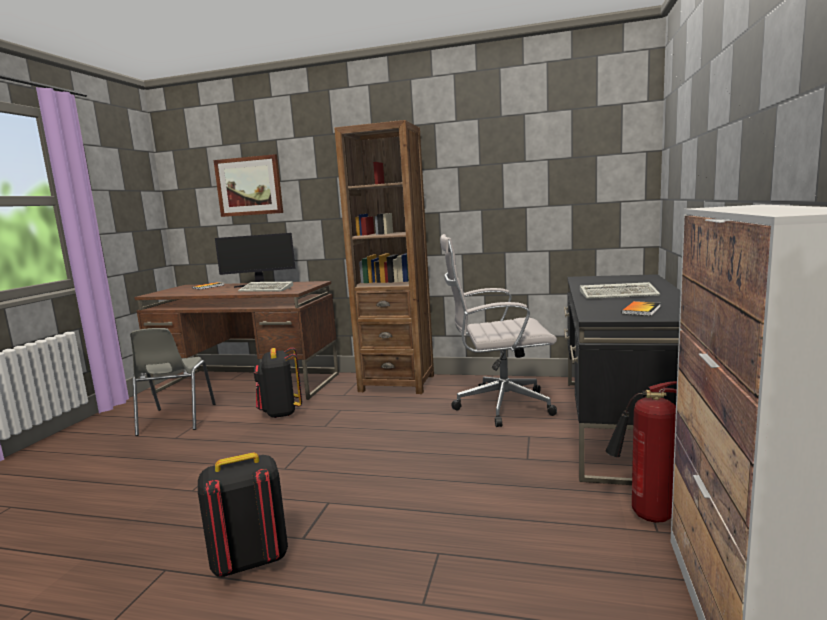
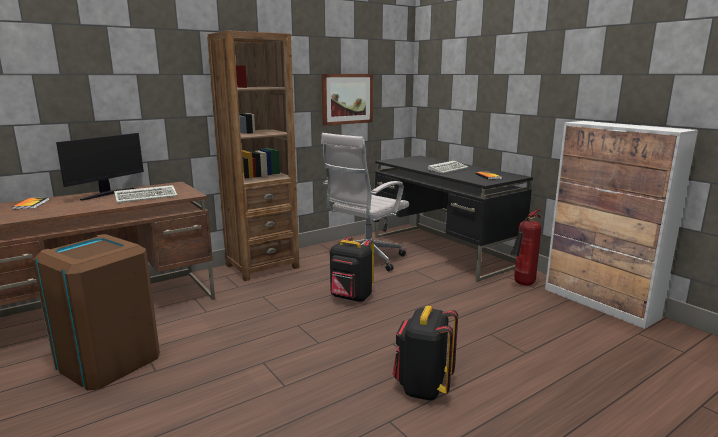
camera: 50 degrees left, 5 degrees up
(176, 420) = (108, 361): grey chair -> brown trash can
(249, 186) = (69, 77): picture -> picture (347, 99)
(280, 412) = (213, 315): black backpack -> black backpack (351, 298)

